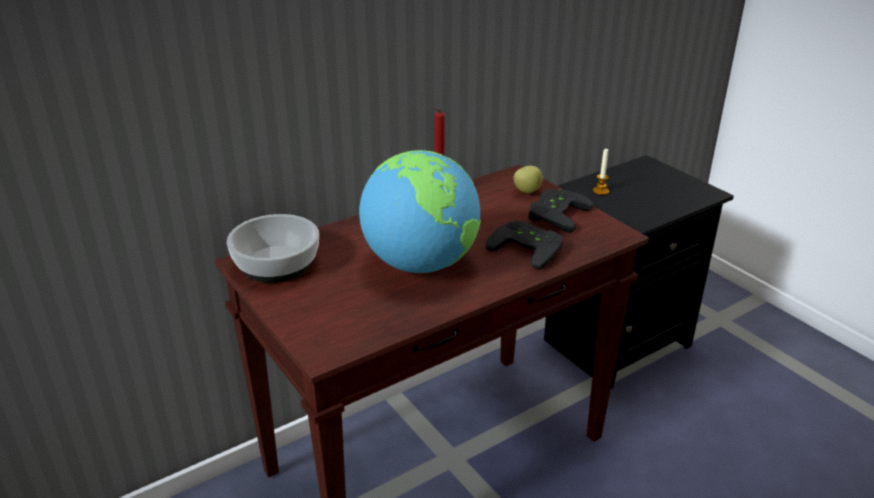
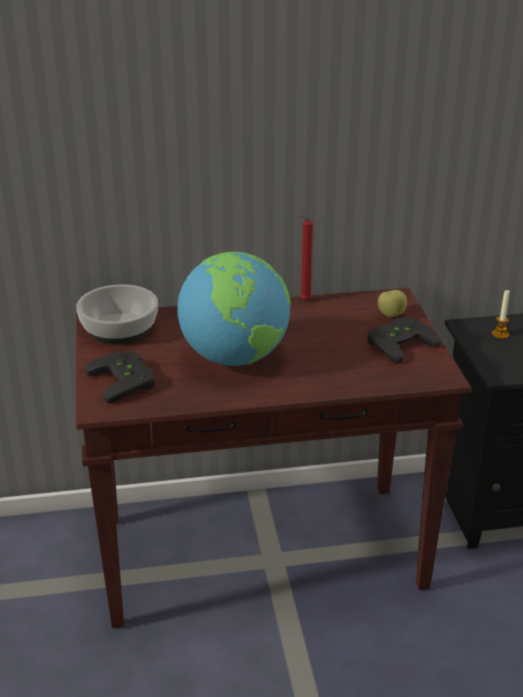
camera: 25 degrees right, 0 degrees up
(529, 247) = (344, 367): black game controller -> black game controller (126, 380)

